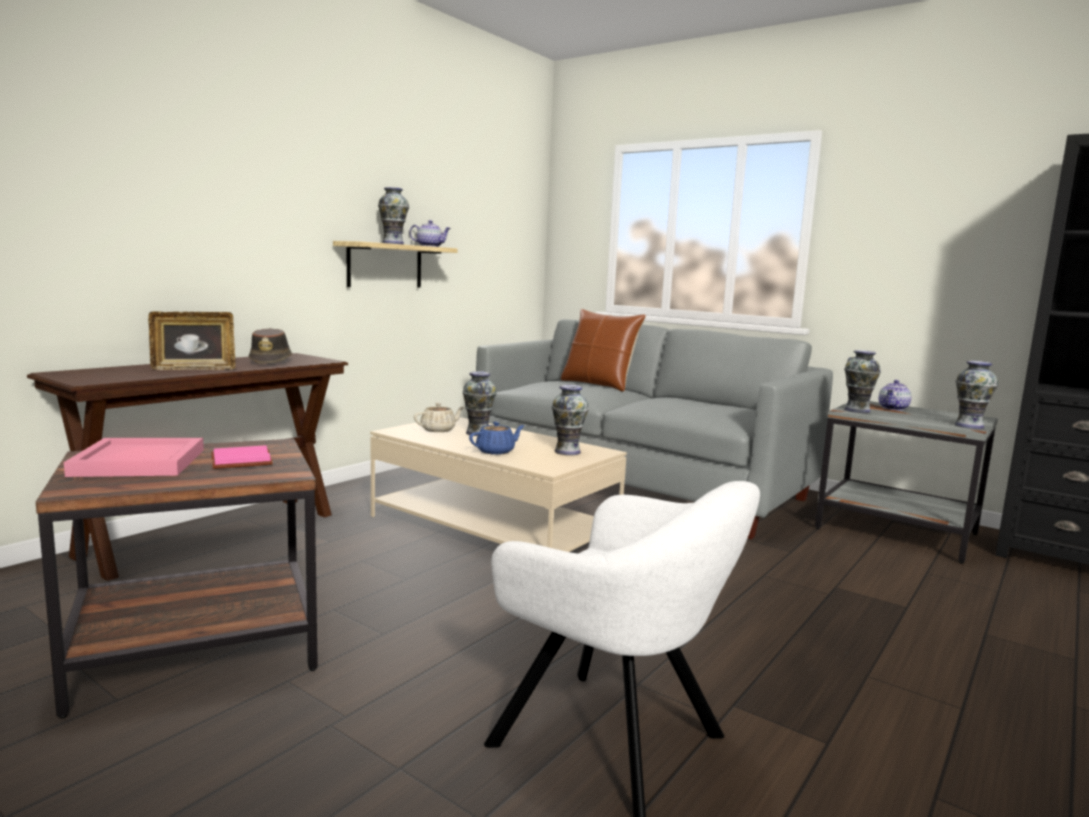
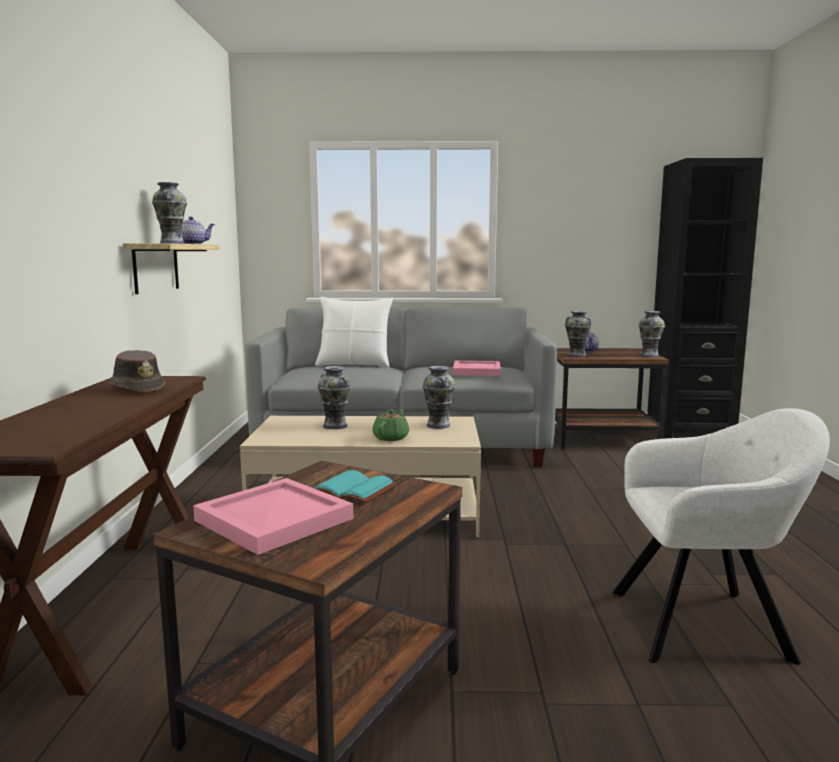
camera: 35 degrees left, 0 degrees up
(194, 369) = (97, 411): picture frame -> none
(239, 460) = (352, 490): pink book -> turquoise book
(439, 430) = (296, 430): beige teapot -> none
(496, 451) = (391, 437): blue teapot -> green teapot
(598, 385) = (354, 365): brown pillow -> white pillow
(701, 407) = (476, 371): none -> pink tray
(896, 531) = (601, 438): grey side table -> brown side table

